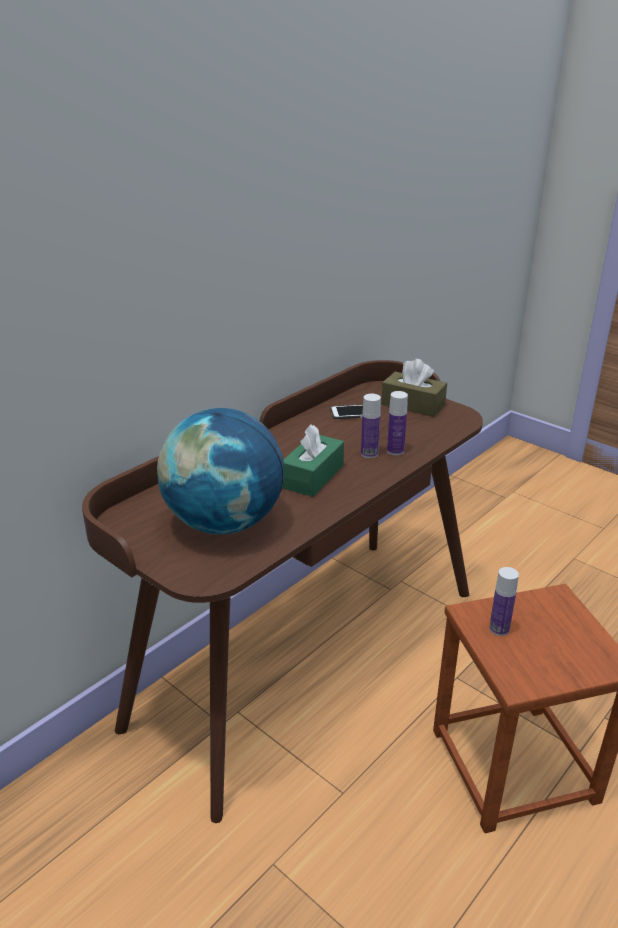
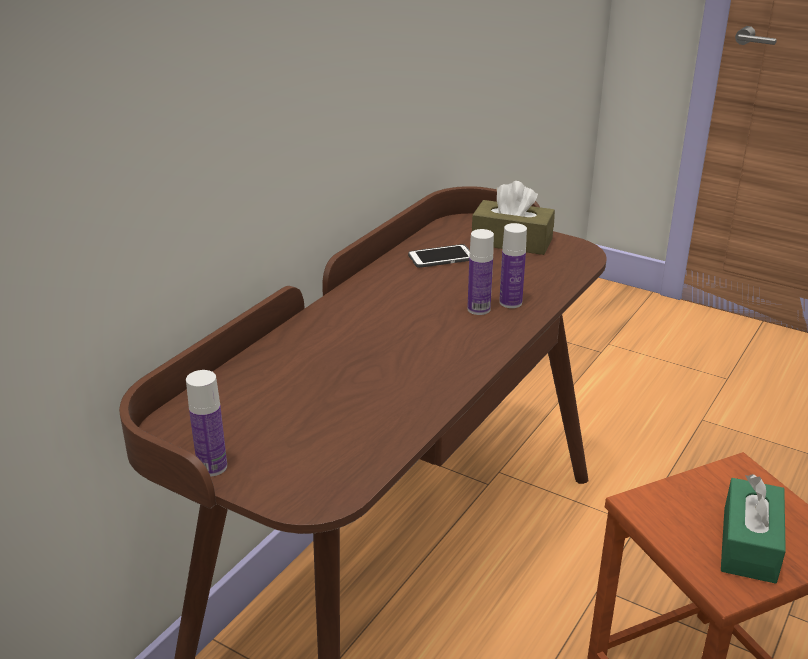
camera: 10 degrees left, 0 degrees up
(224, 522) = (318, 419): globe -> none
(312, 476) = (415, 345): green tissue box -> green tissue box (749, 544)
(499, 629) = (682, 519): bottle -> bottle (212, 467)

